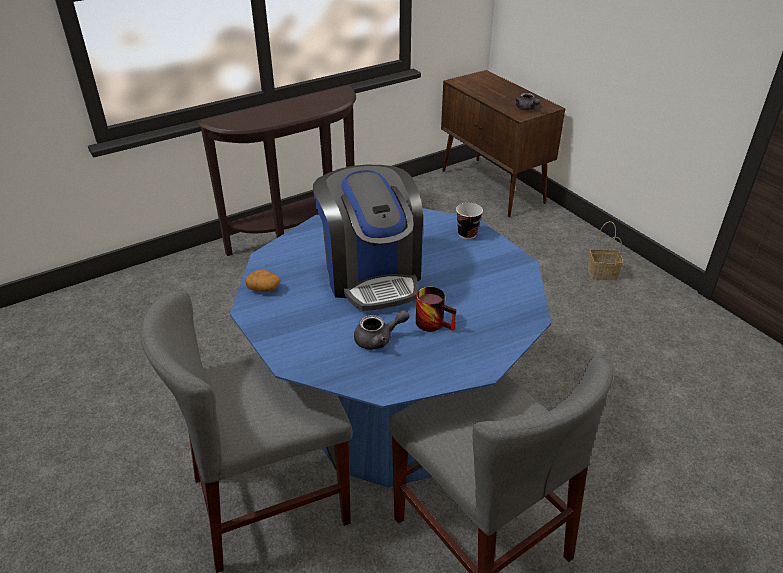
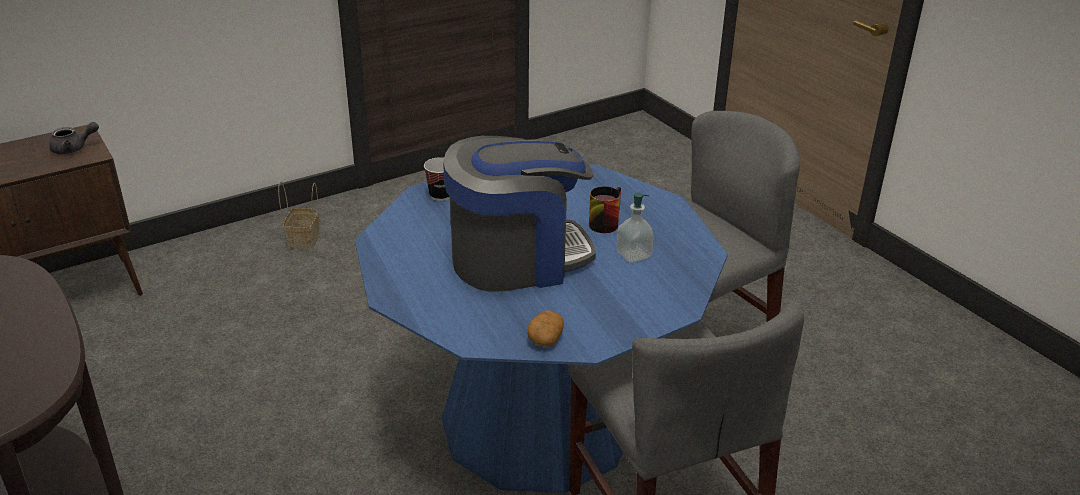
camera: 90 degrees left, 5 degrees down
(379, 339) = (633, 254): grey teapot -> soap dispenser

